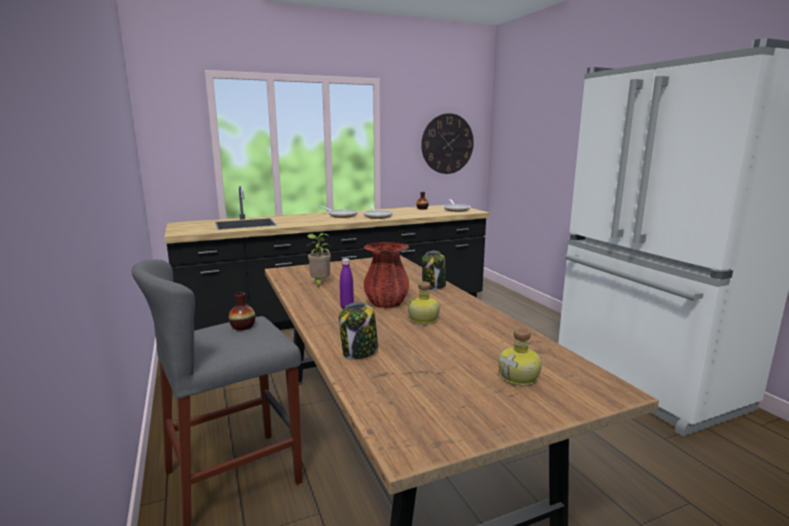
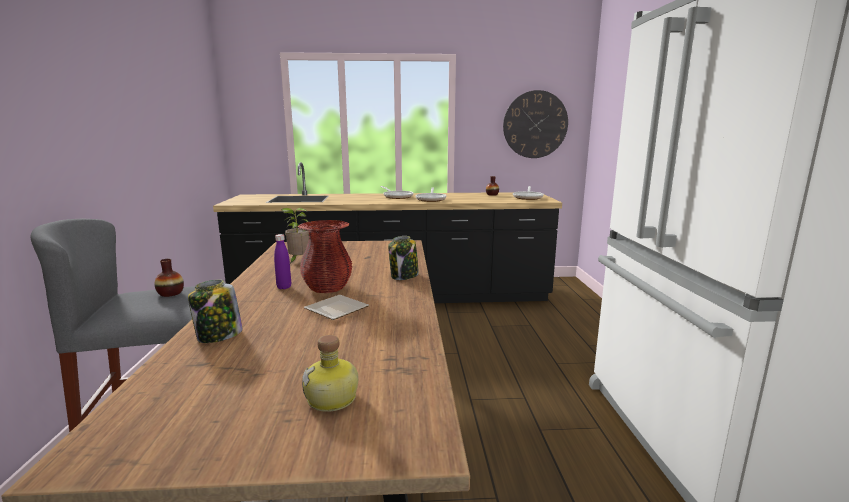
camera: 20 degrees right, 0 degrees up
(424, 320) = (336, 311): bottle -> plate

